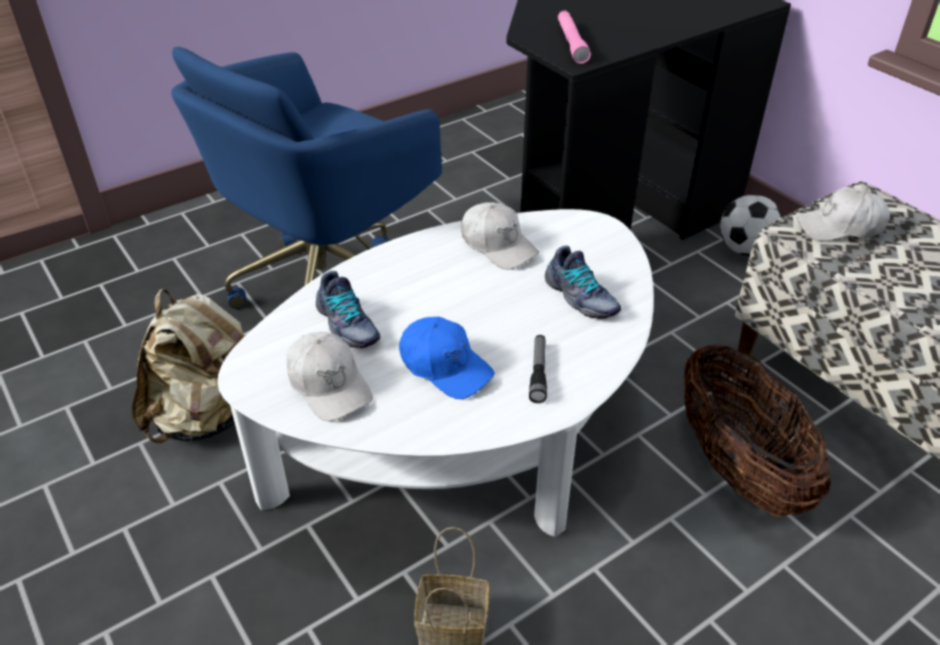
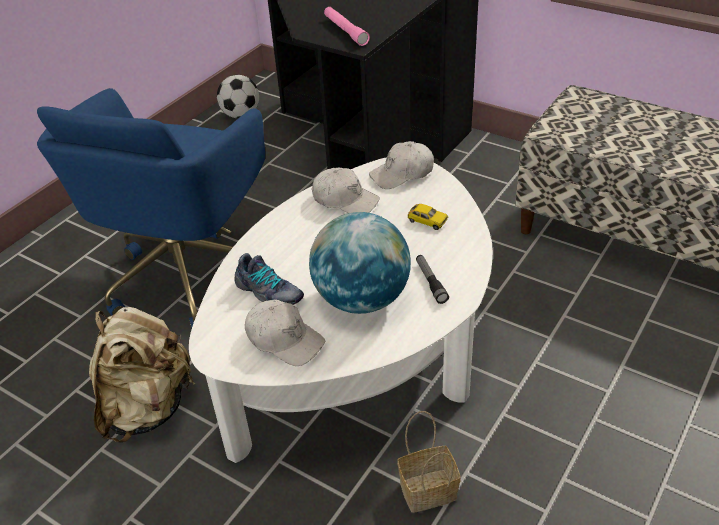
camera: 20 degrees left, 0 degrees up
(445, 366) = (362, 299): blue cap -> globe
(580, 298) = (427, 221): shoe -> toy car
(737, 467) = (561, 312): basket -> none
(745, 249) = (488, 156): football -> football (241, 115)
(840, 227) = (575, 121): white cap -> white cap (402, 173)

